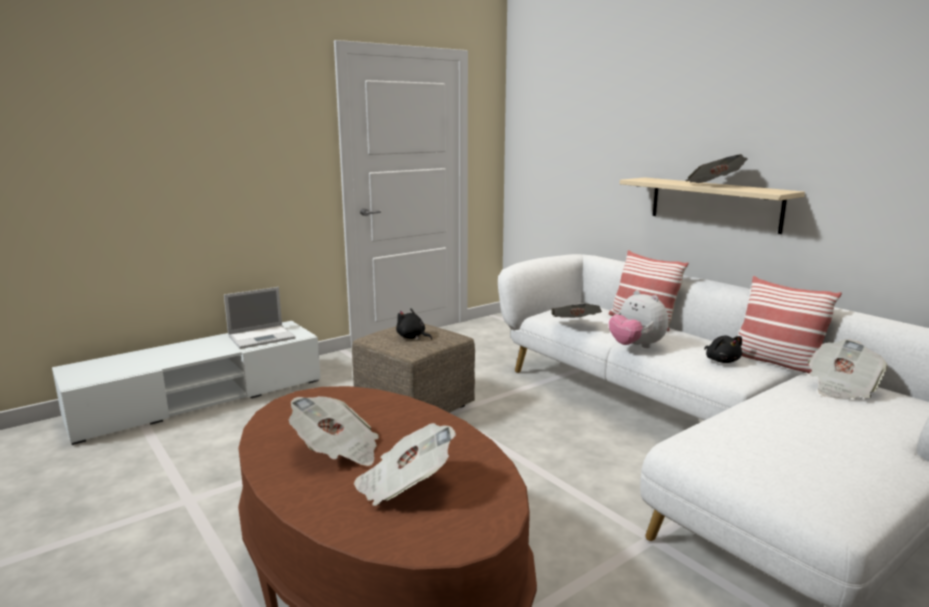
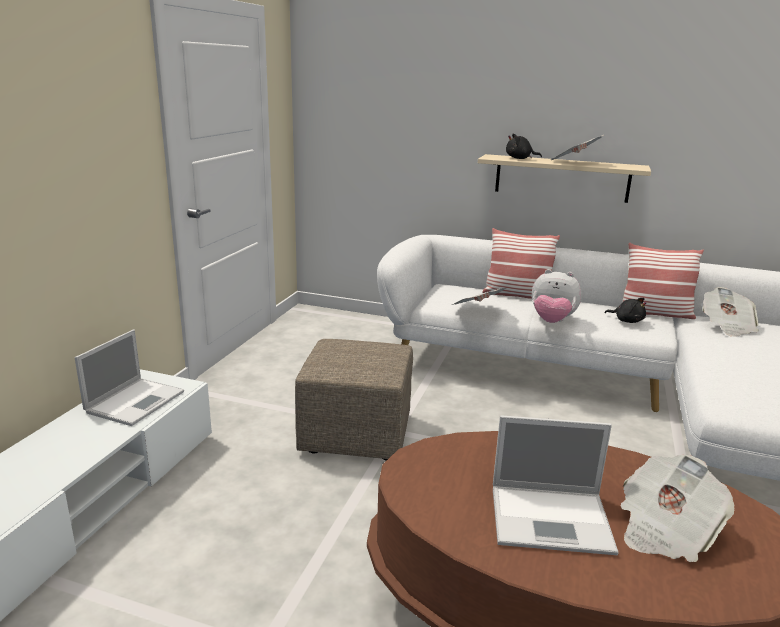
camera: 35 degrees left, 5 degrees up
(337, 451) = (553, 519): newspaper -> laptop
(412, 337) = (361, 359): black plush toy -> black plush toy (520, 158)

